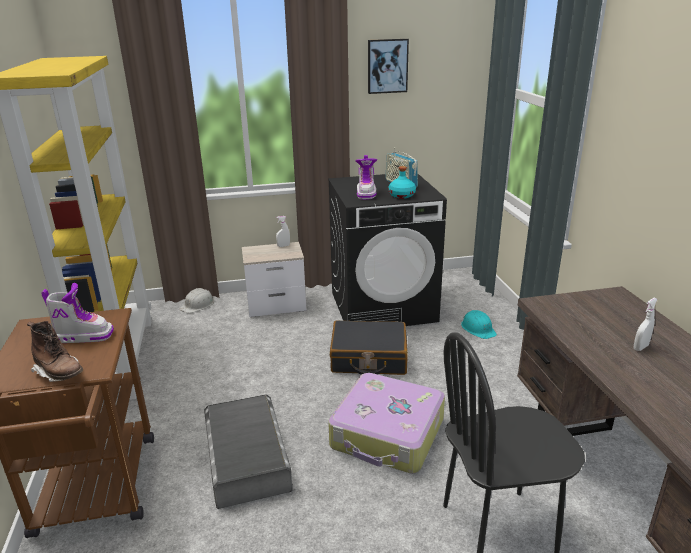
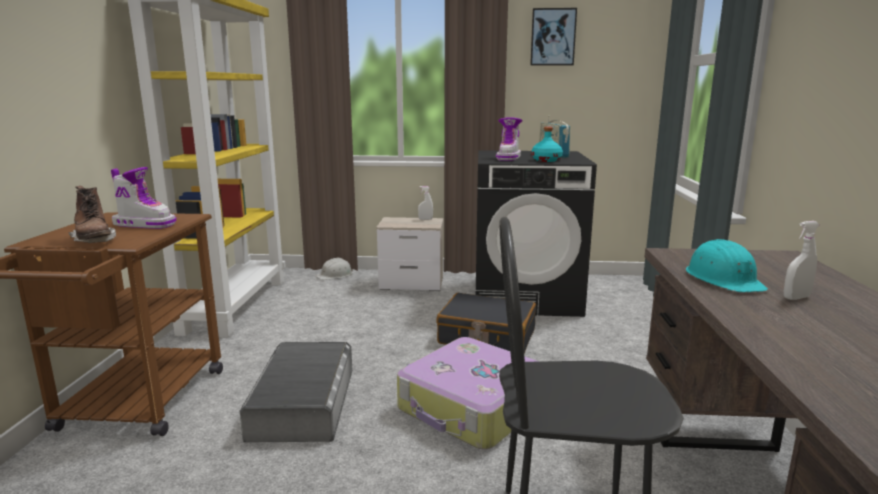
camera: 15 degrees right, 10 degrees down
(478, 329) = (630, 328): turquoise hard hat -> turquoise hard hat (723, 279)

